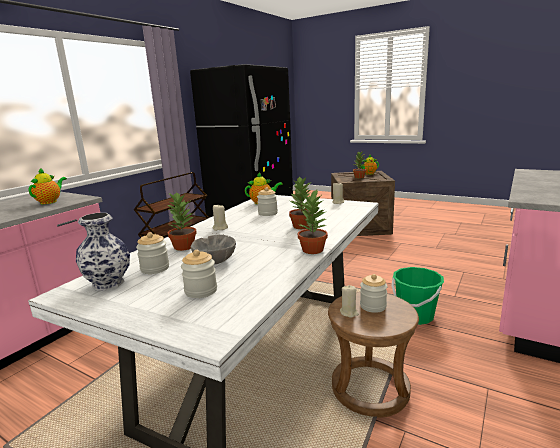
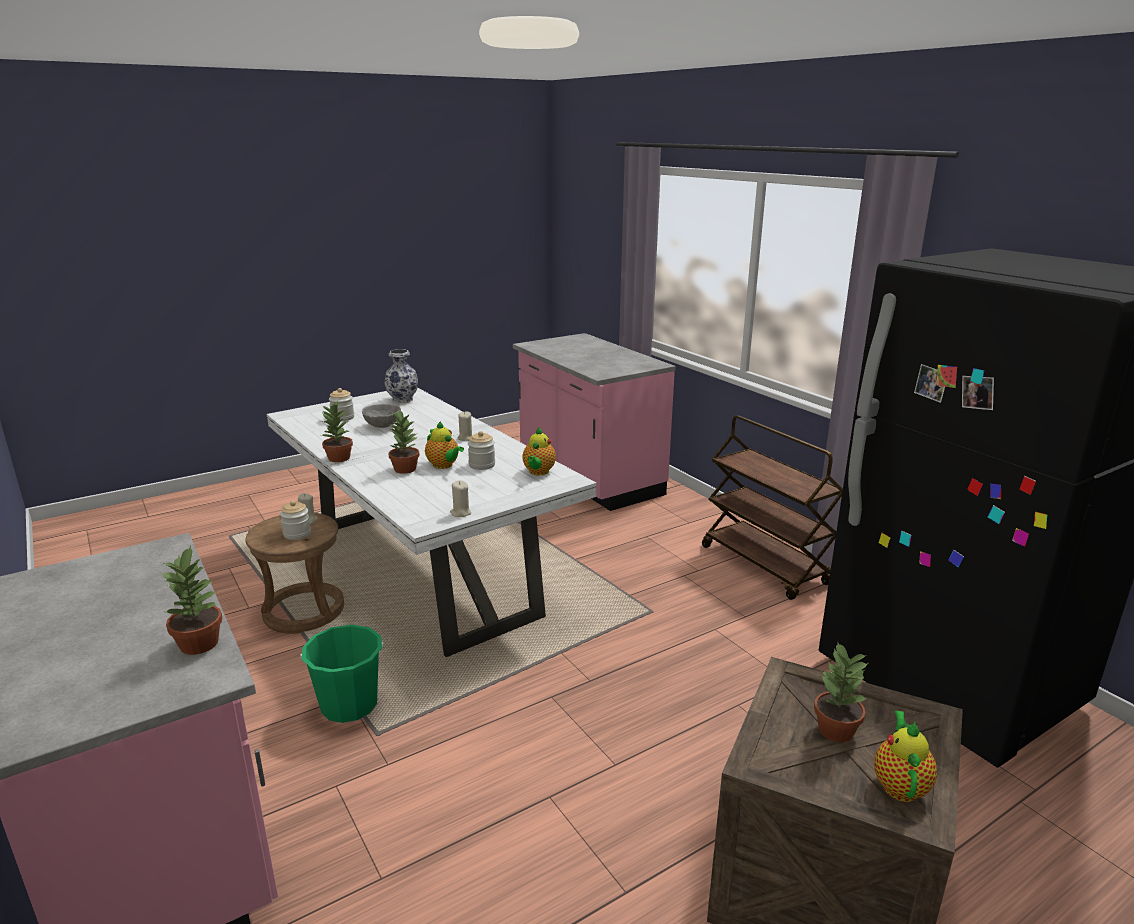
camera: 115 degrees right, 5 degrees up
(50, 202) = (604, 366): teapot -> teapot (444, 465)
(155, 268) = (405, 410): jar -> none
(183, 246) = (437, 421): potted plant -> potted plant (200, 643)

